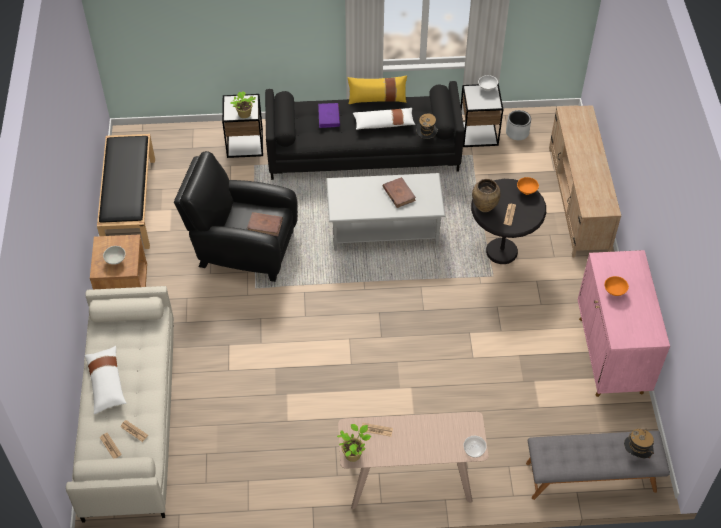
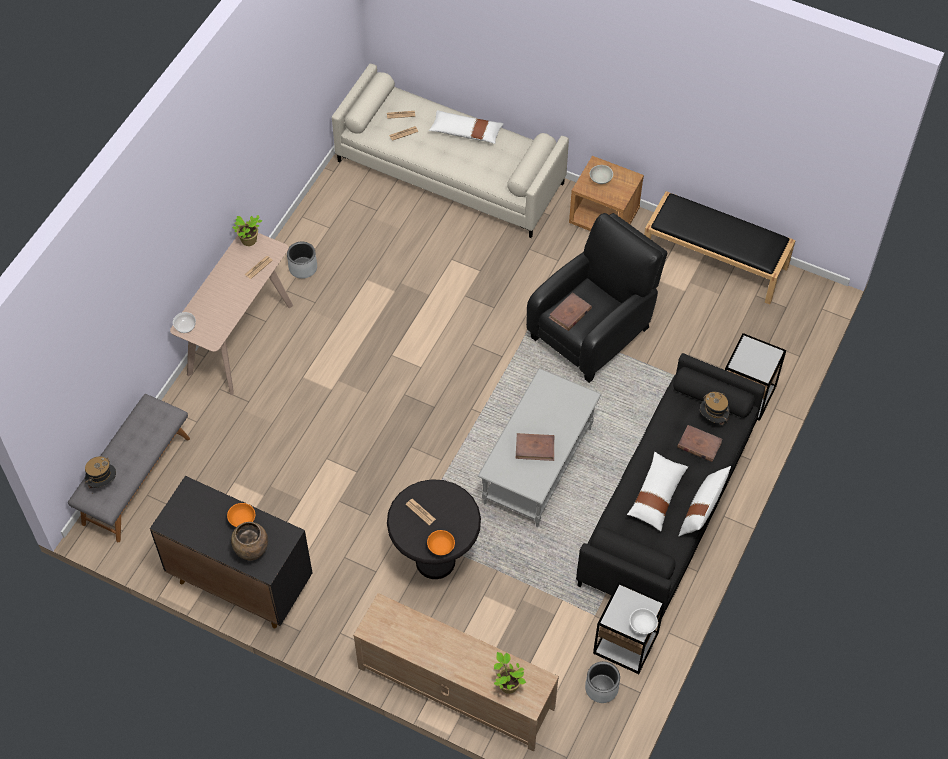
camera: 120 degrees right, 5 degrees up
(244, 115) = (741, 356): potted plant -> potted plant (507, 684)
(304, 476) = (303, 267): none -> grey planter
(329, 117) = (699, 444): purple book -> brown book
(377, 98) = (702, 509): yellow pillow -> white pillow
(426, 138) = (606, 525): hat -> hat (712, 418)
(484, 207) = (446, 494): brown vase -> brown vase (252, 551)
(611, 356) = (240, 582): pink cabinet -> black cabinet

